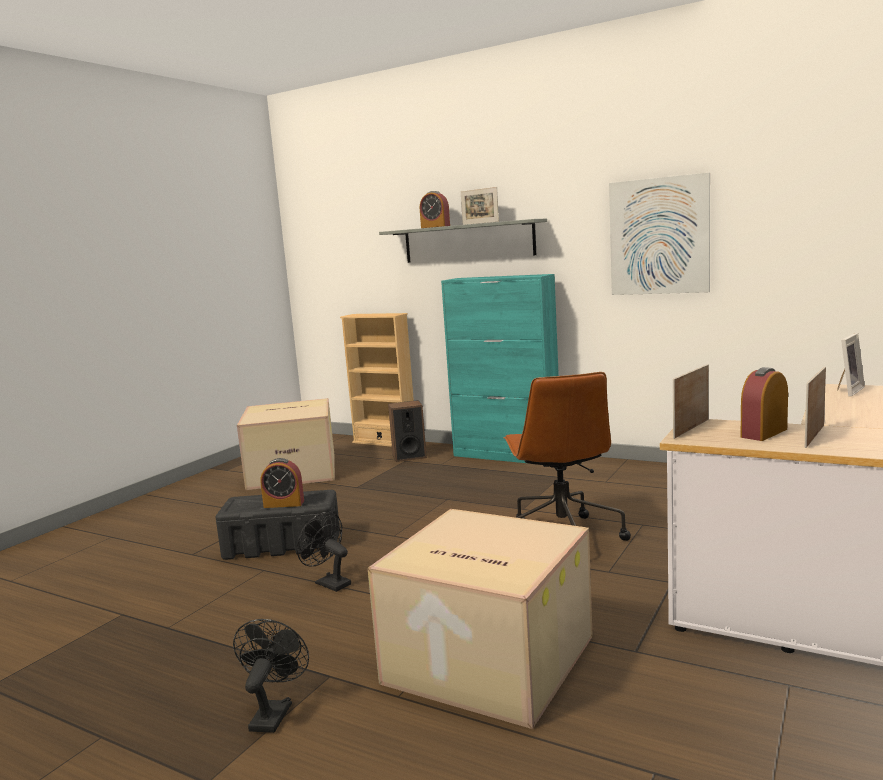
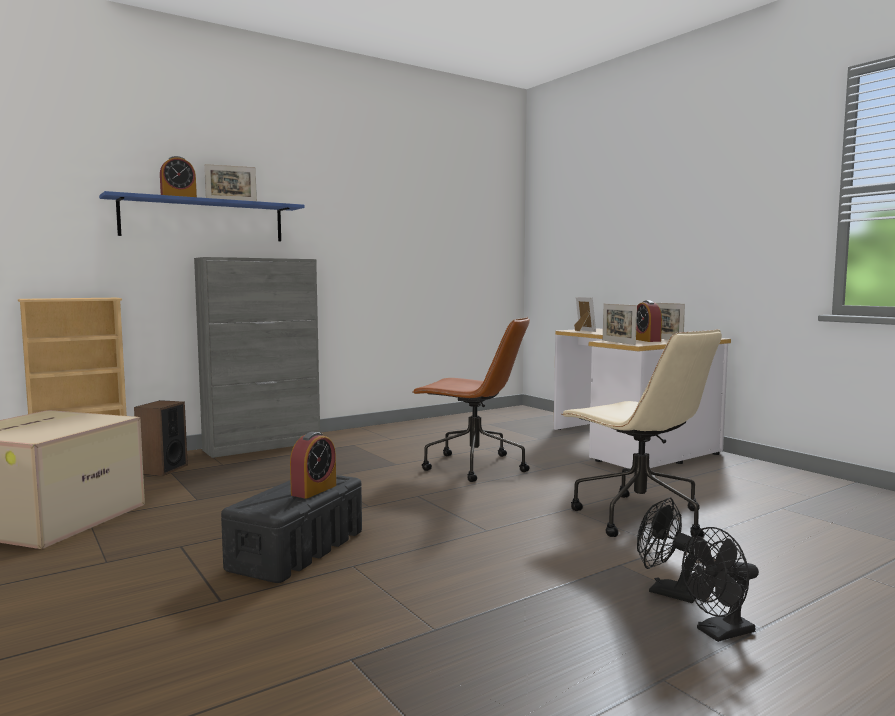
camera: 65 degrees left, 5 degrees down
(328, 583) = (436, 542): black fan -> black fan (719, 633)
(468, 242) = (203, 220): grey shelf -> blue shelf
(486, 660) = (637, 517): cardboard box -> beige office chair
(507, 456) = (263, 446): turquoise cabinet -> grey cabinet
(659, 236) = (384, 235): picture -> none

